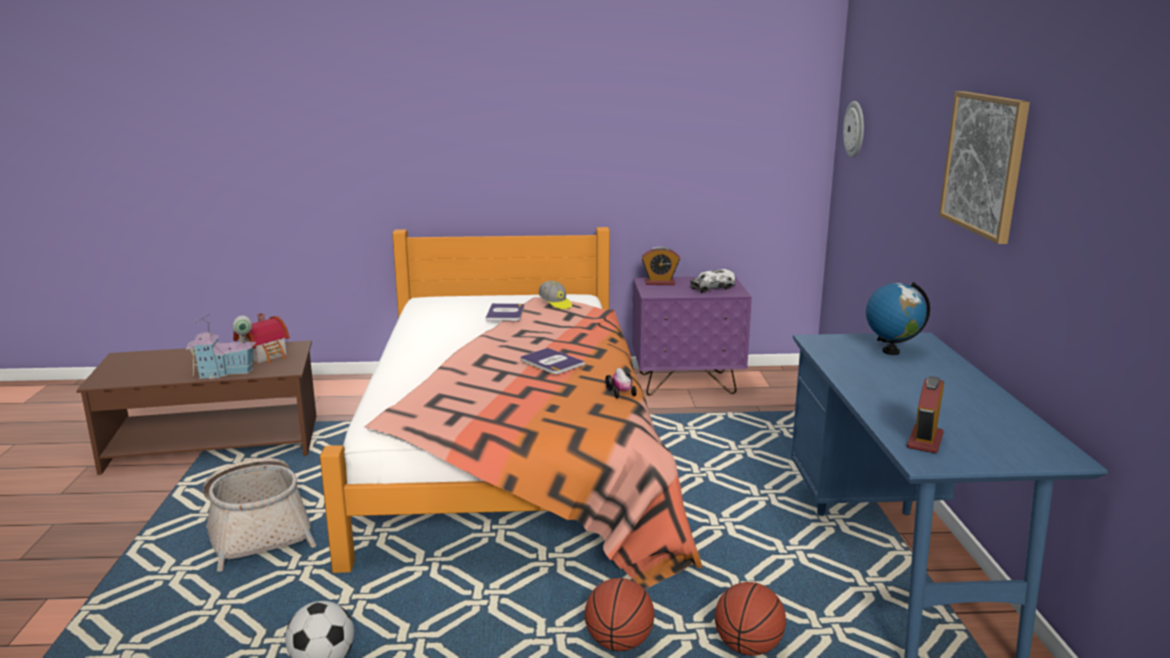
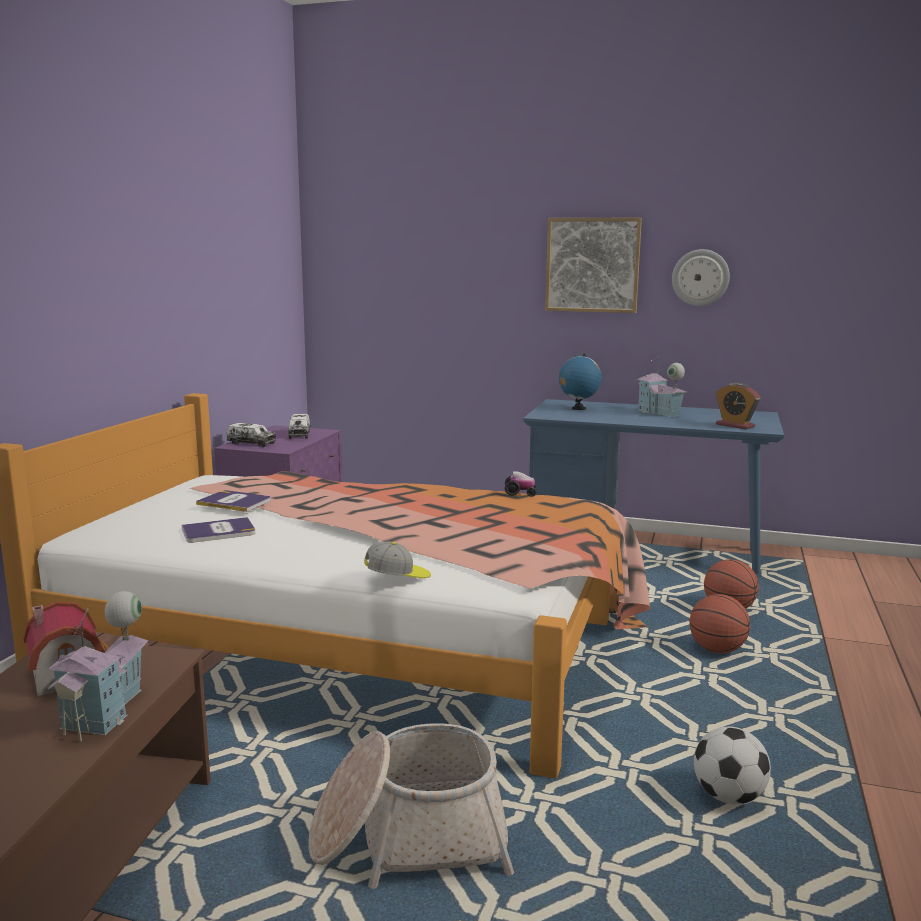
camera: 70 degrees left, 5 degrees down
(551, 362) = (424, 502): book -> book (218, 531)
(555, 304) = (237, 483): cap -> cap (397, 577)
(659, 283) = (251, 443): alarm clock -> toy truck
(855, 129) = (353, 267): wall clock -> wall clock (700, 277)
(944, 392) = (658, 412): none -> toy house

